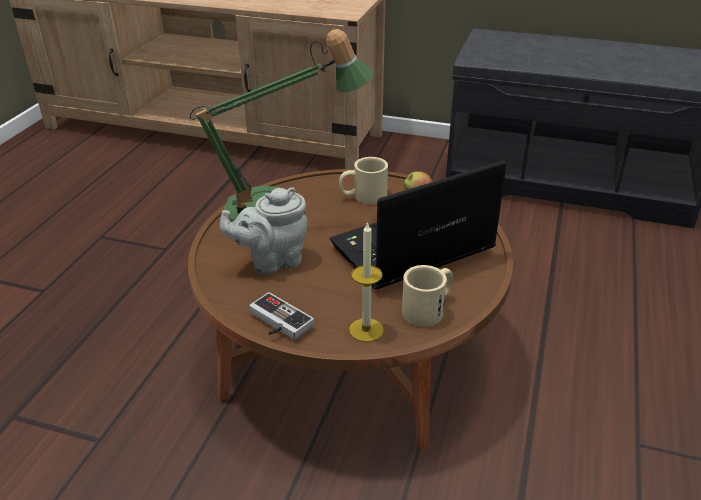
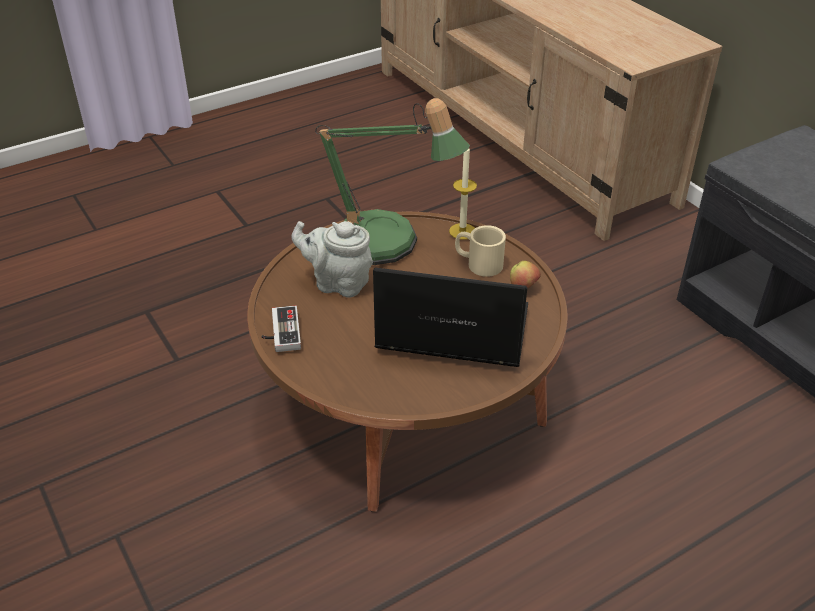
camera: 40 degrees right, 5 degrees up
(366, 330) = (334, 375): candle -> candle (462, 231)
(429, 308) = (400, 386): beige mug -> none

